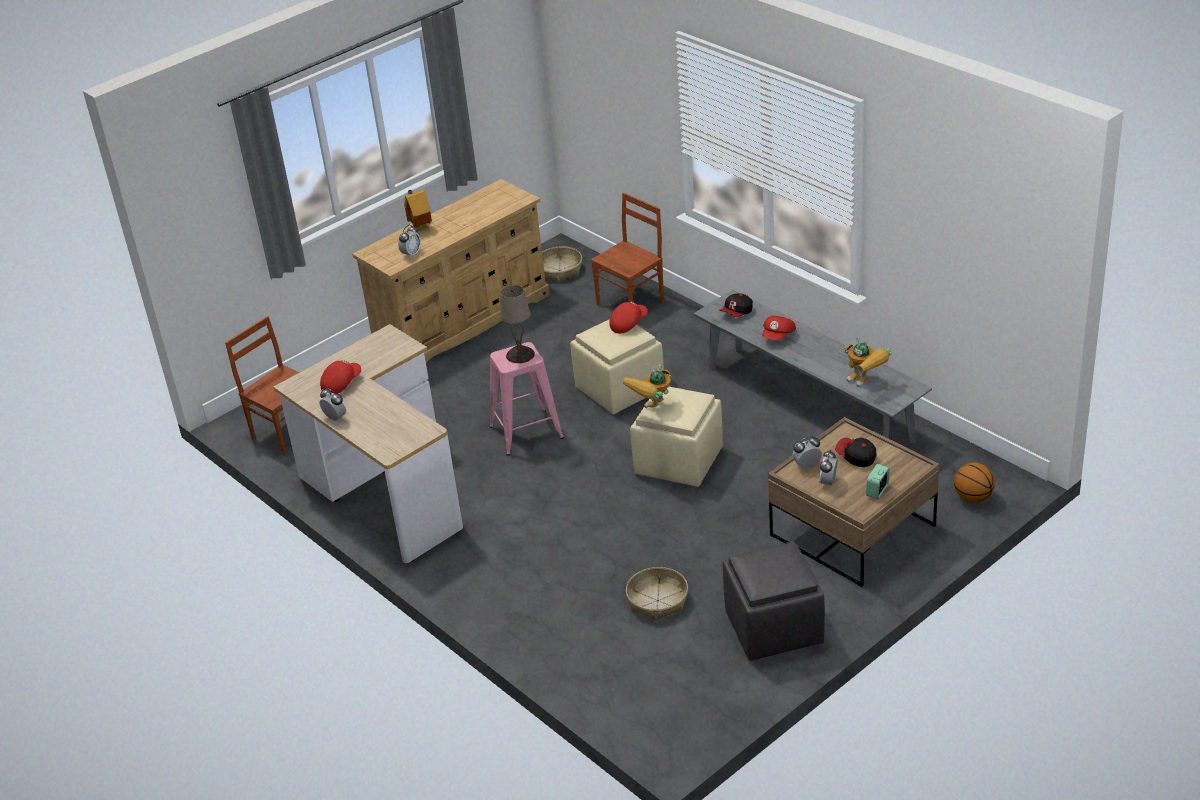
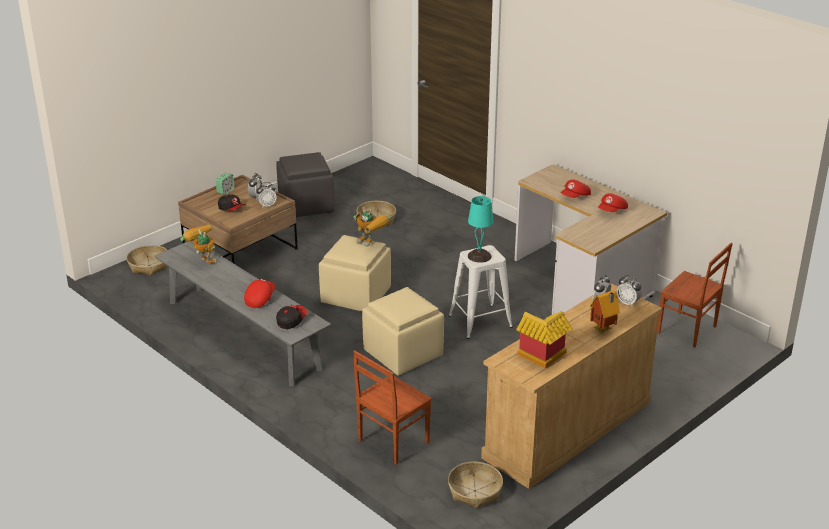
camera: 175 degrees right, 5 degrees down
(335, 418) = (604, 190): alarm clock -> alarm clock (628, 303)
(487, 203) = (541, 357): none -> toy house
(521, 355) = (479, 256): beige table lamp -> turquoise table lamp
(526, 432) = (480, 321): pink stool -> white stool
(628, 324) = (390, 309): red cap -> red cap (575, 197)
(653, 410) = (371, 243): toy robot -> toy robot turned 90 degrees clockwise
(973, 498) = (149, 265): basketball -> basket

